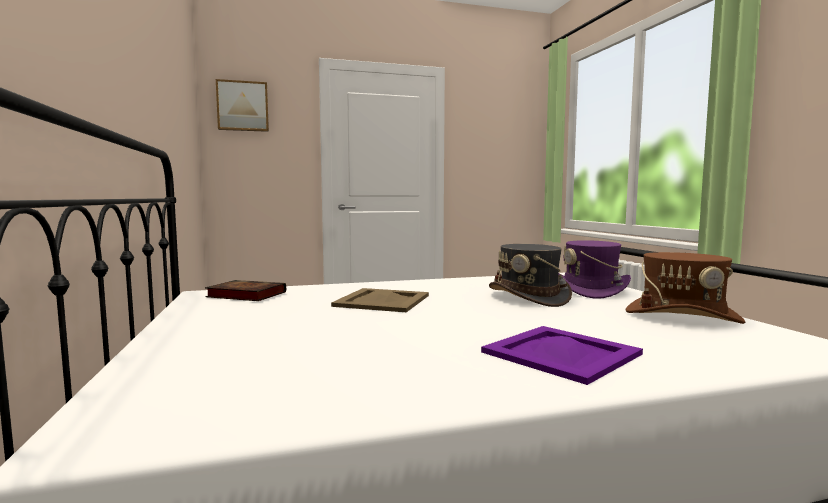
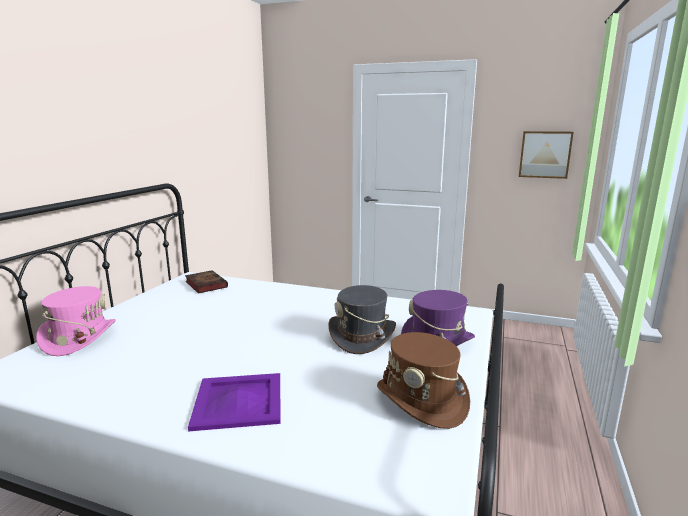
camera: 35 degrees right, 10 degrees up
(170, 363) = (79, 337): none -> pink hat
(243, 106) = (294, 113): picture -> picture (544, 154)
(383, 300) = (261, 311): beige tray -> none

